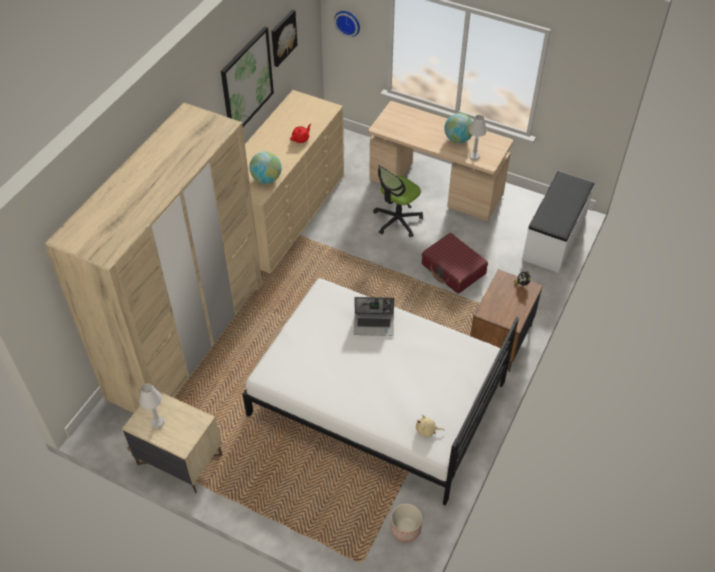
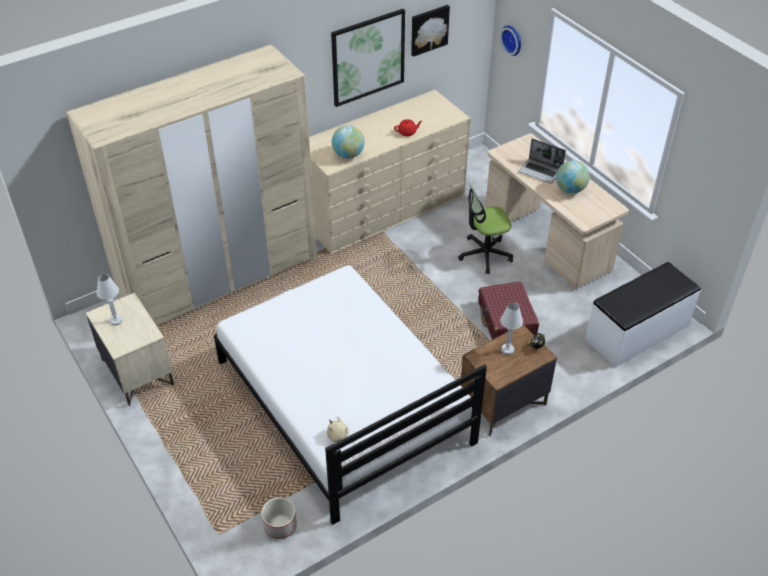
camera: 30 degrees right, 5 degrees down
(374, 324) = (365, 324): laptop -> laptop (541, 171)
(474, 156) = (574, 210): white table lamp -> white table lamp (507, 350)

